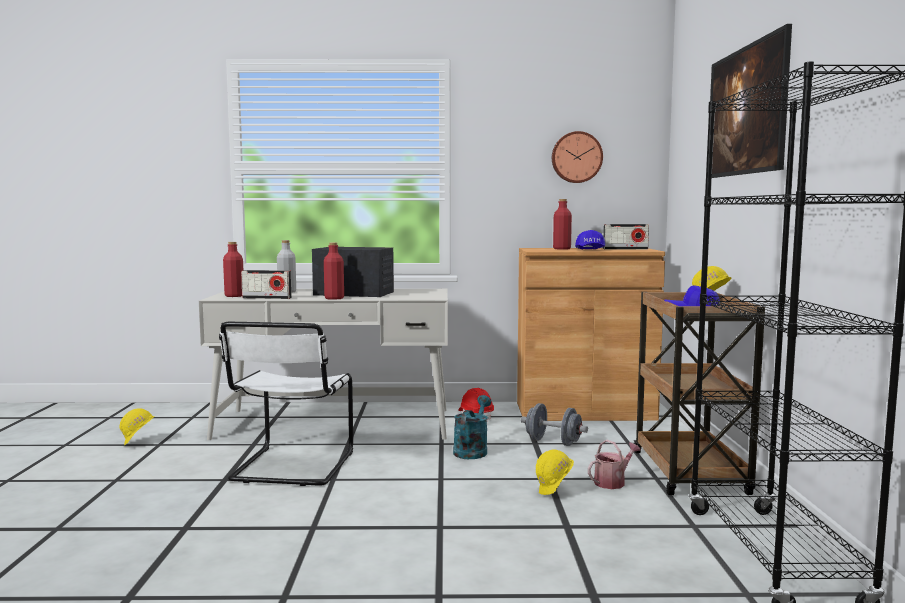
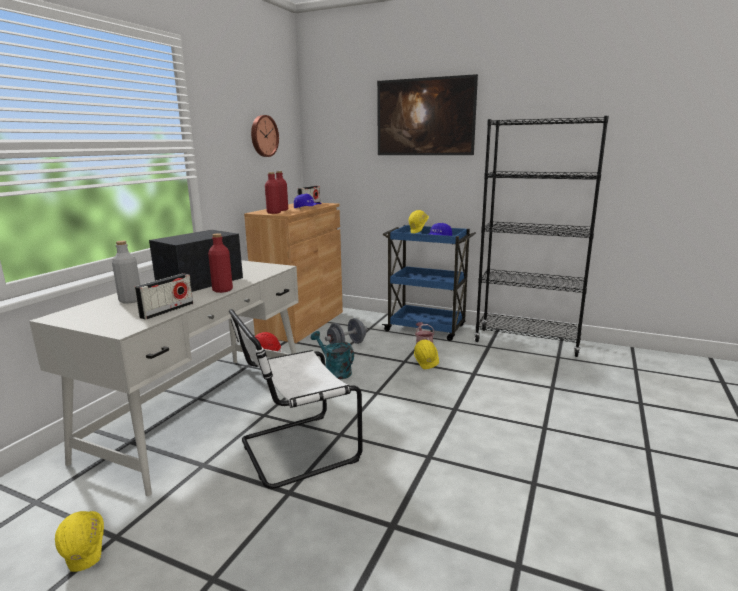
camera: 65 degrees left, 10 degrees up
(234, 296) = (115, 322): red bottle -> red bottle (274, 213)
(291, 468) = (294, 451): white chair -> white chair turned 120 degrees clockwise
(690, 474) = (427, 328): brown cart -> blue cart

